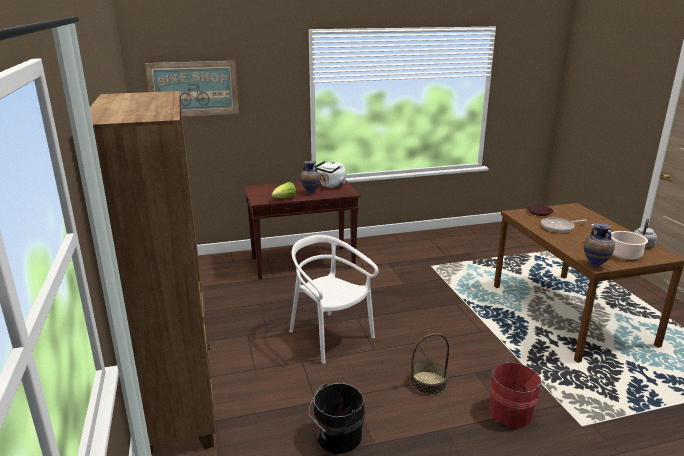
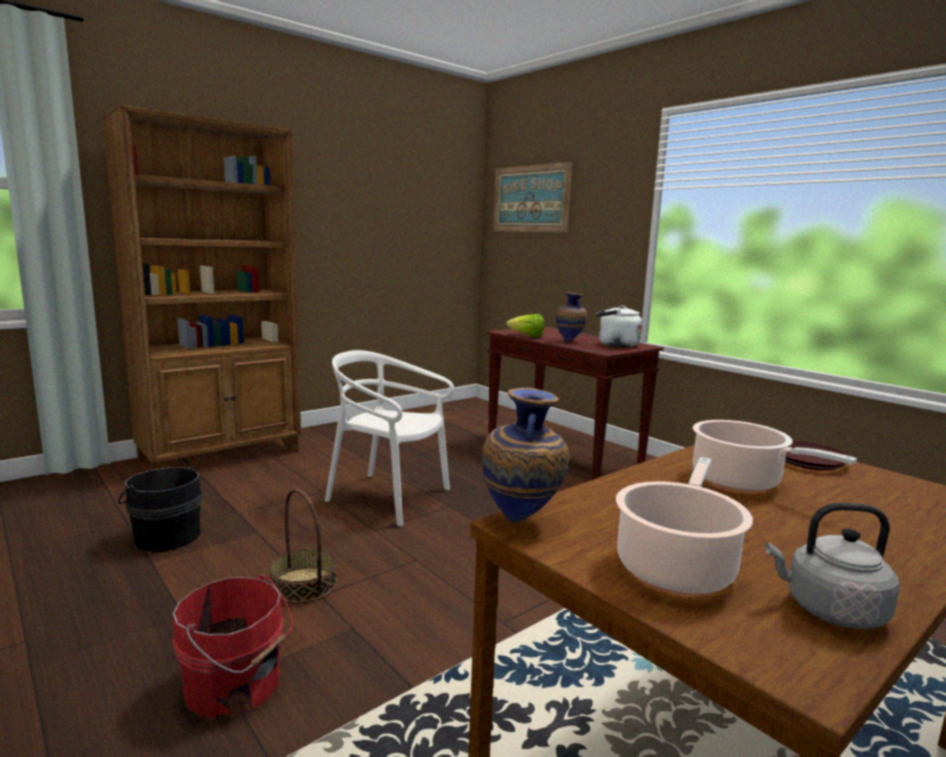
camera: 65 degrees right, 10 degrees down
(330, 336) = (388, 497): white chair -> white chair turned 90 degrees counterclockwise
(559, 227) = (741, 481): frying pan -> cooking pot

